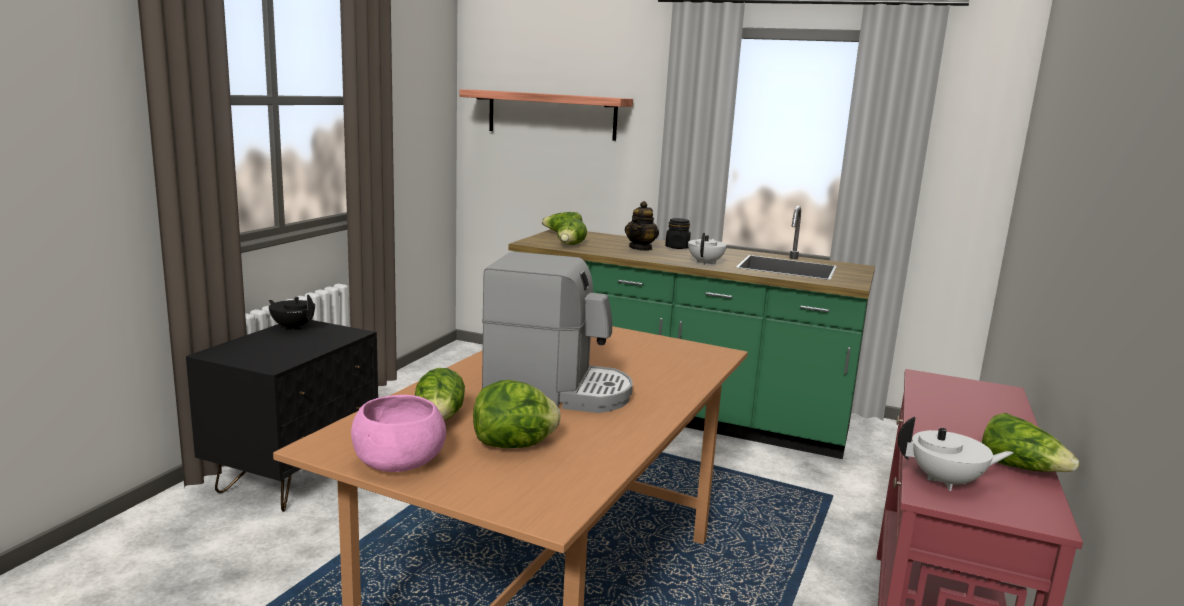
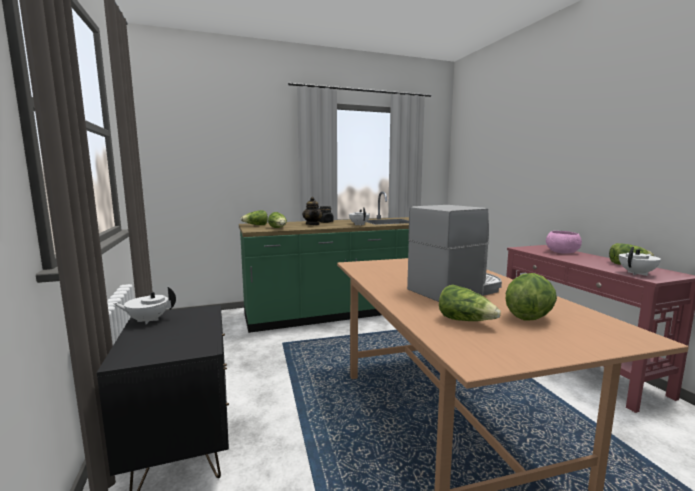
camera: 40 degrees left, 5 degrees down
(293, 327) = (148, 320): black teapot -> white teapot
(398, 462) = (530, 349): pink bowl -> pink bowl (562, 252)
(551, 115) = (218, 154): shelf -> none

